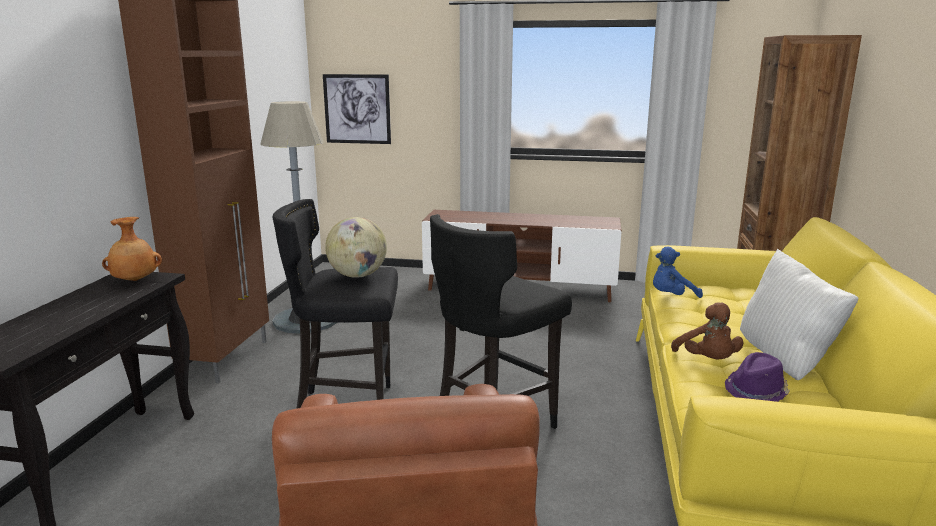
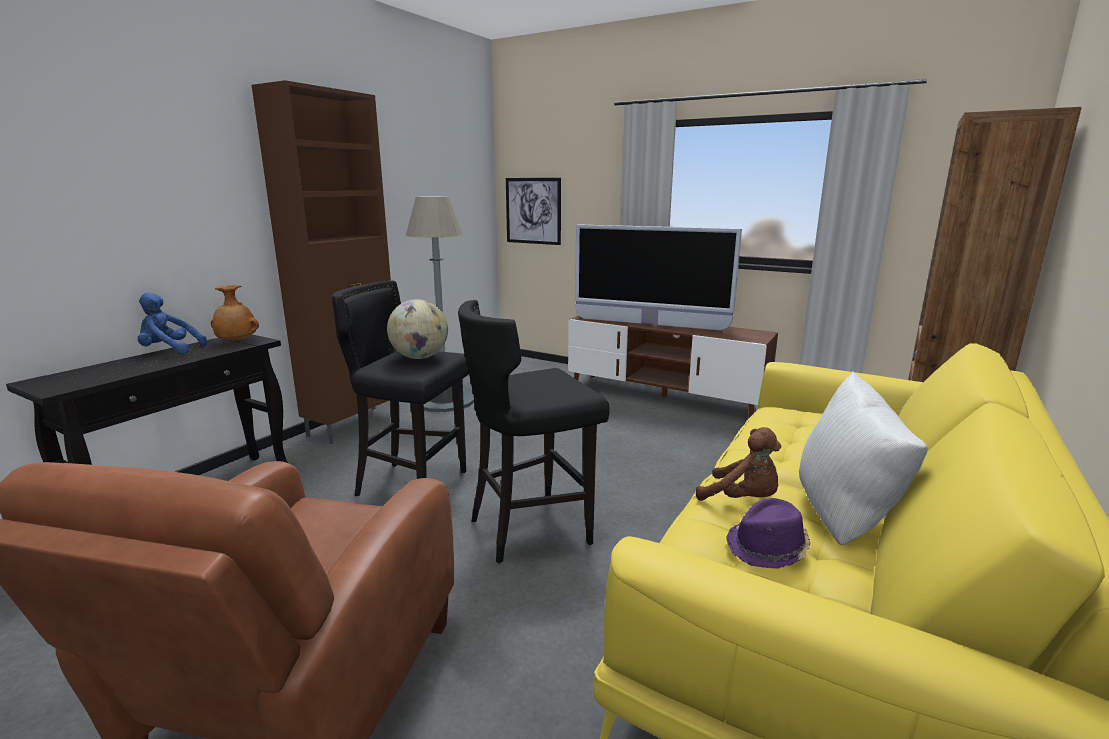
camera: 20 degrees right, 0 degrees up
(504, 219) = (649, 324): none -> television
(671, 297) = (767, 421): blue plush toy -> blue plush toy (169, 351)
(707, 361) = (742, 499): brown plush toy -> brown plush toy turned 60 degrees counterclockwise

